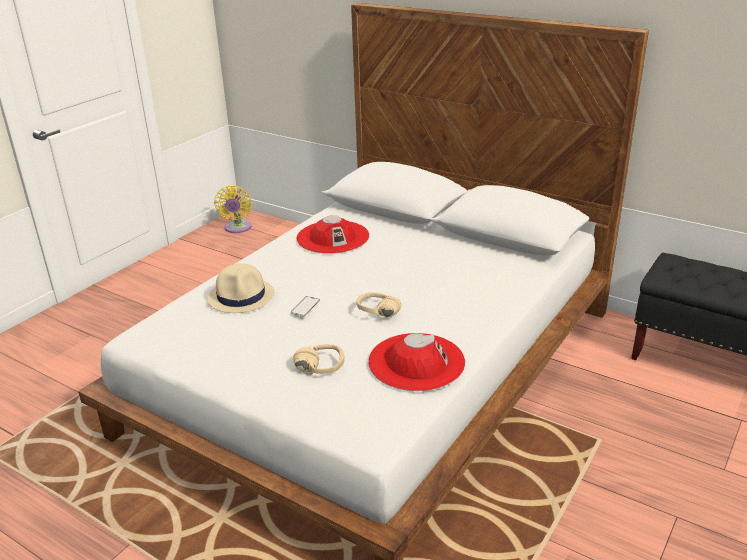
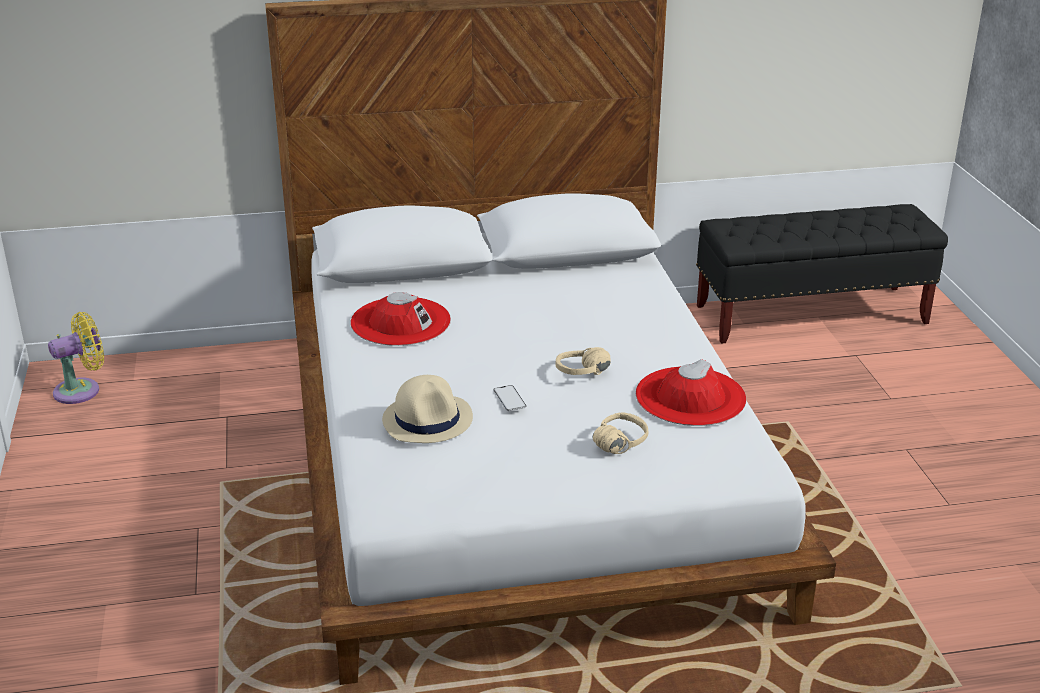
camera: 45 degrees left, 0 degrees up
(237, 228) = (82, 390): yellow fan -> yellow fan turned 75 degrees counterclockwise

